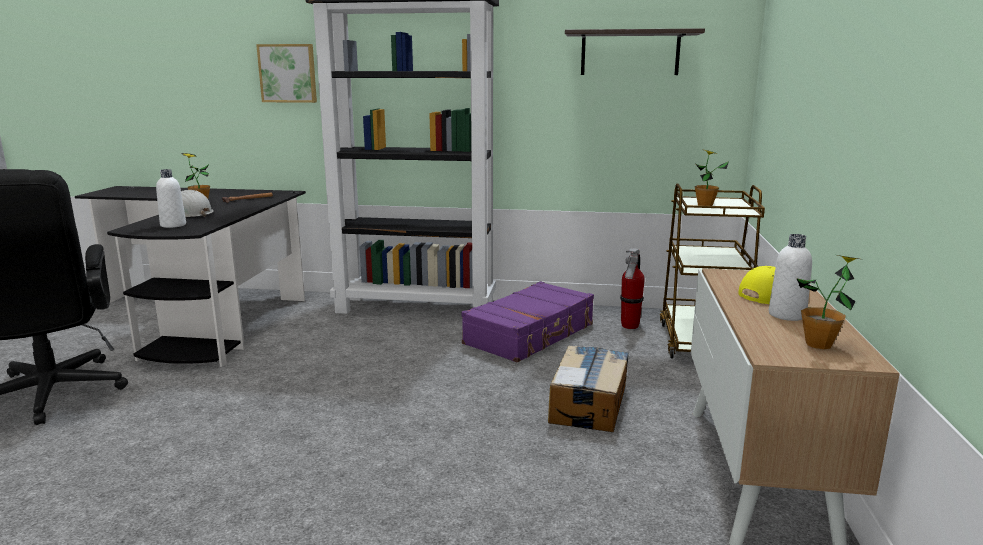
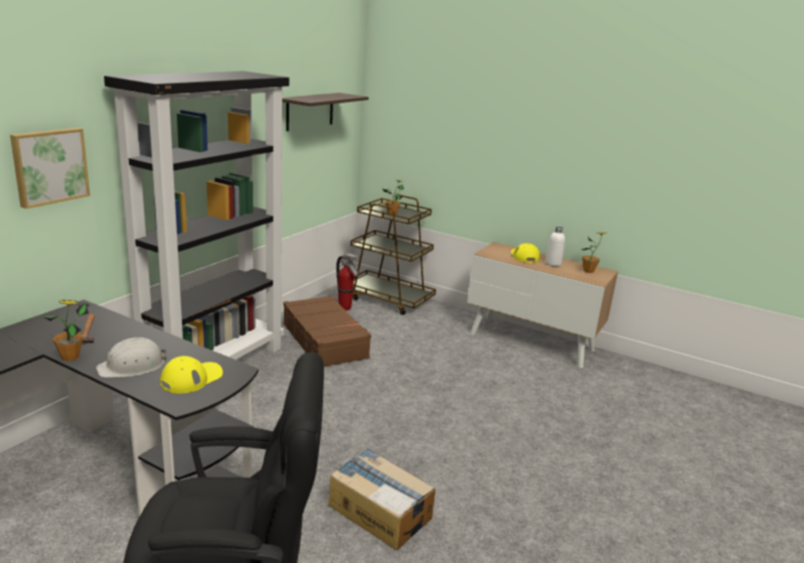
camera: 70 degrees left, 5 degrees up
(173, 225) = (191, 378): white bottle -> yellow cap
(530, 334) = (325, 341): purple suitcase -> brown suitcase
(589, 404) = (442, 355): cardboard box -> cardboard box (379, 511)

